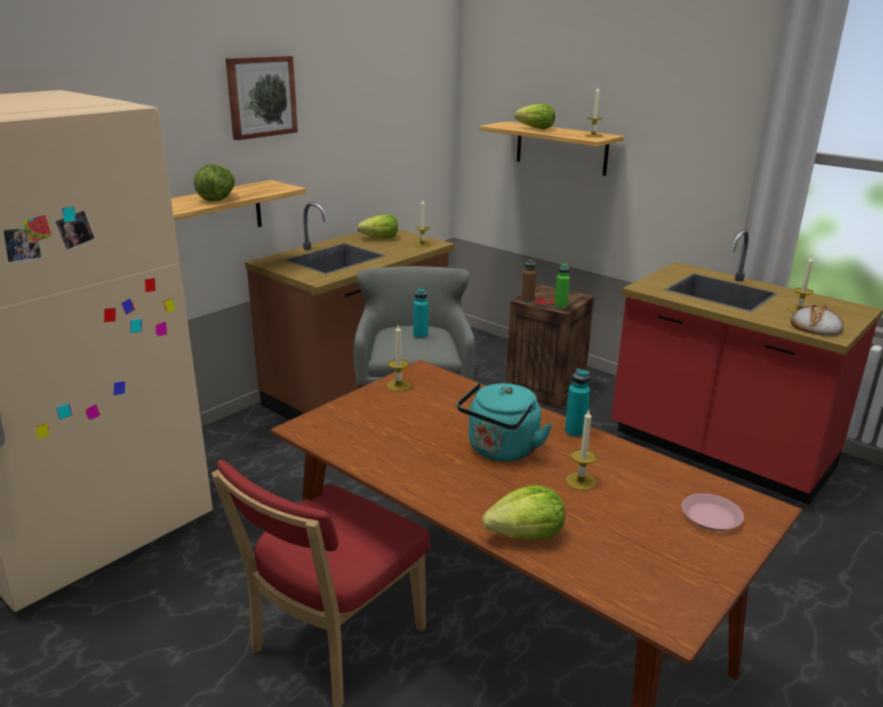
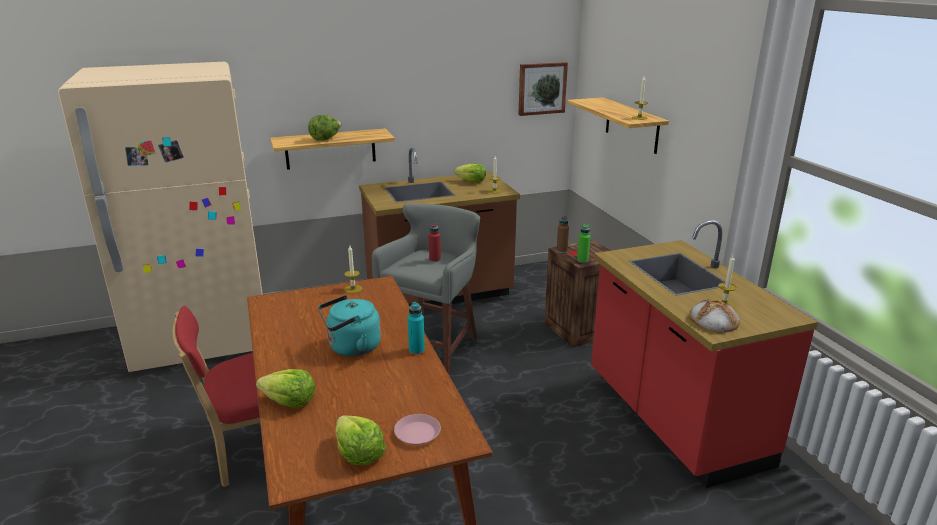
camera: 30 degrees right, 0 degrees up
(261, 96) = (379, 68): picture -> picture (541, 88)
(420, 336) = (435, 260): turquoise bottle -> red bottle
(535, 128) = (607, 106): lettuce -> lettuce (359, 453)
(580, 481) = (370, 382): candle -> none

